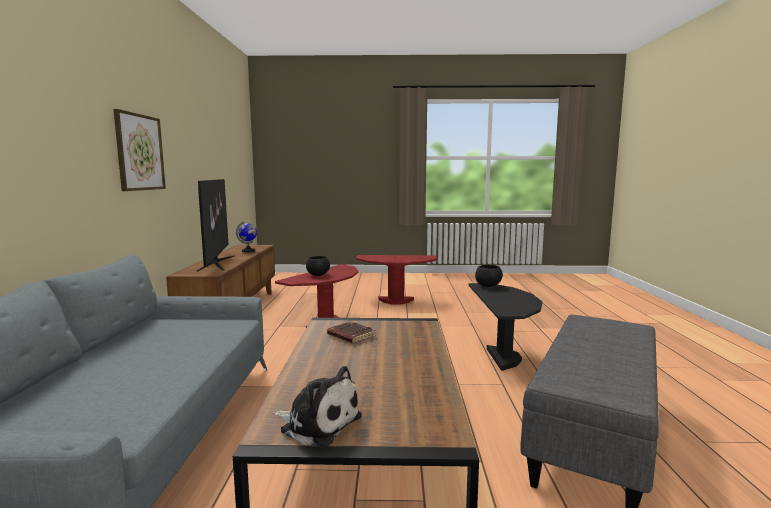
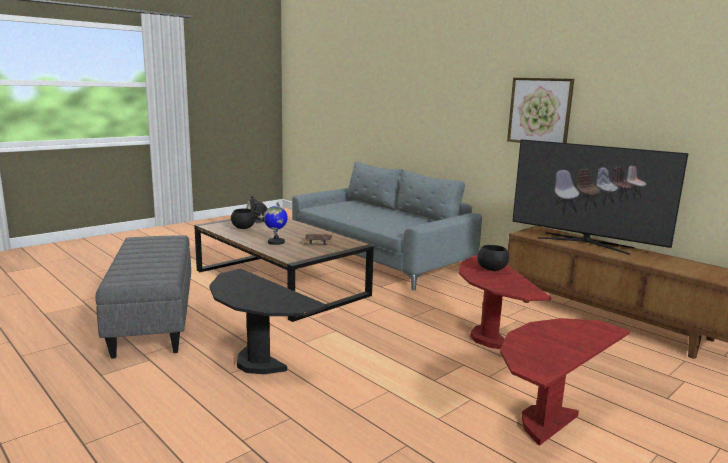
camera: 135 degrees right, 5 degrees up
(248, 251) = (669, 265): globe -> globe (276, 242)
(488, 286) = (295, 303): black bowl -> black bowl (243, 228)

